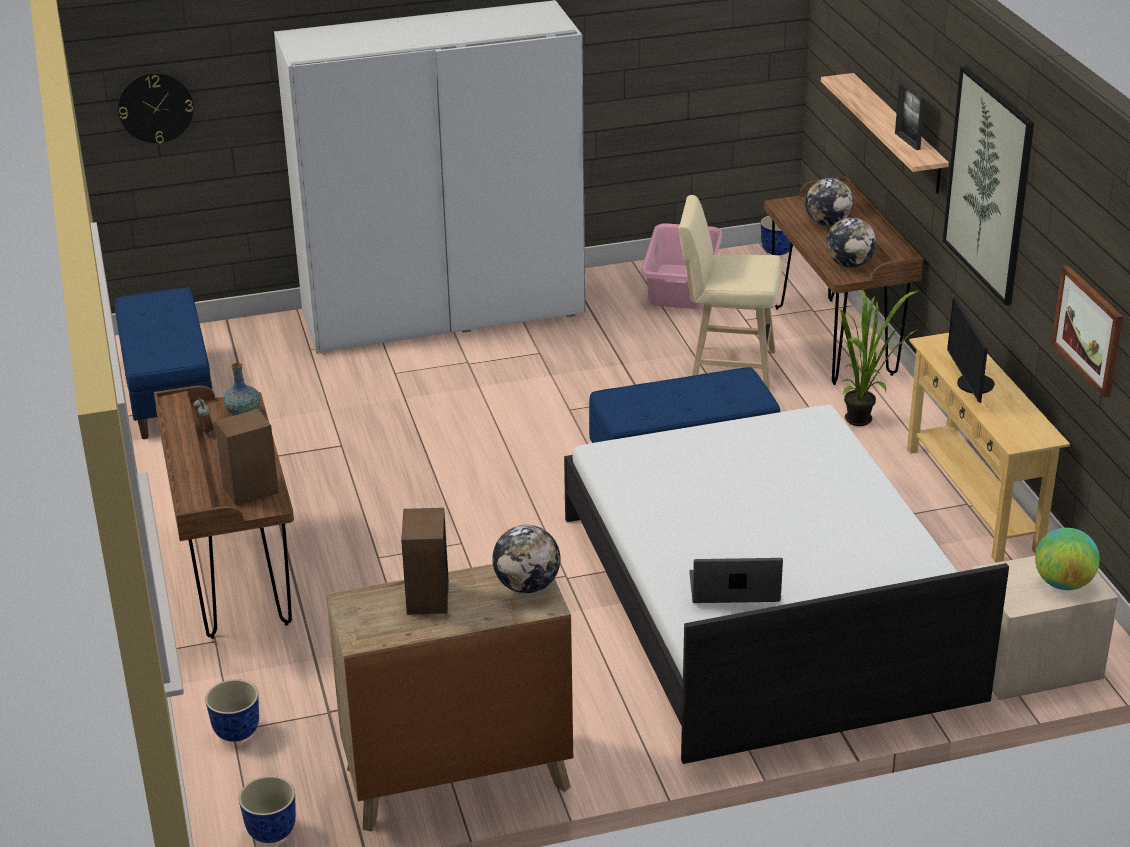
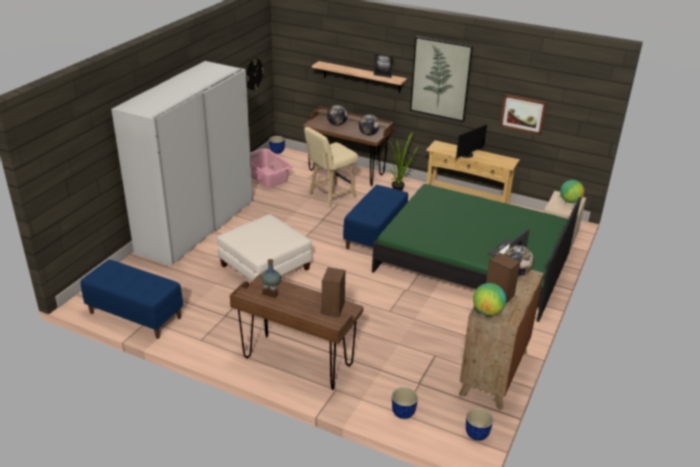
camera: 50 degrees left, 0 degrees up
(155, 107) = (65, 169): wall clock -> wall clock (253, 74)
(358, 607) = (487, 312): none -> globe
(428, 423) = (265, 267): none -> white ottoman
(764, 604) = (473, 262): white bed -> green bed
(971, 385) = (467, 155): monitor -> monitor turned 75 degrees counterclockwise

